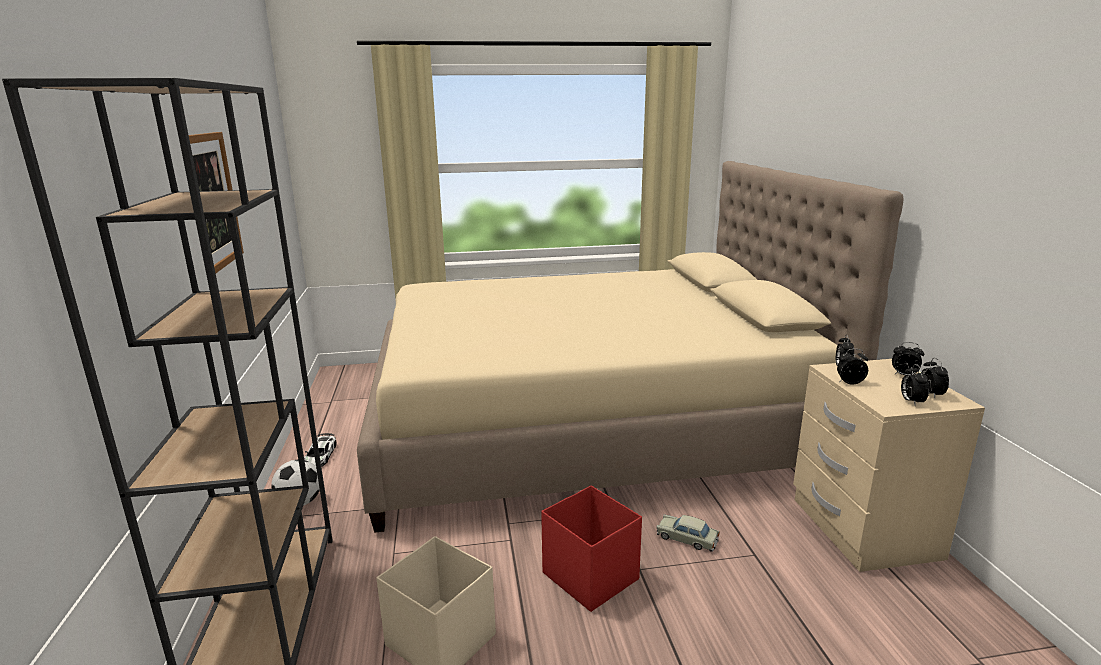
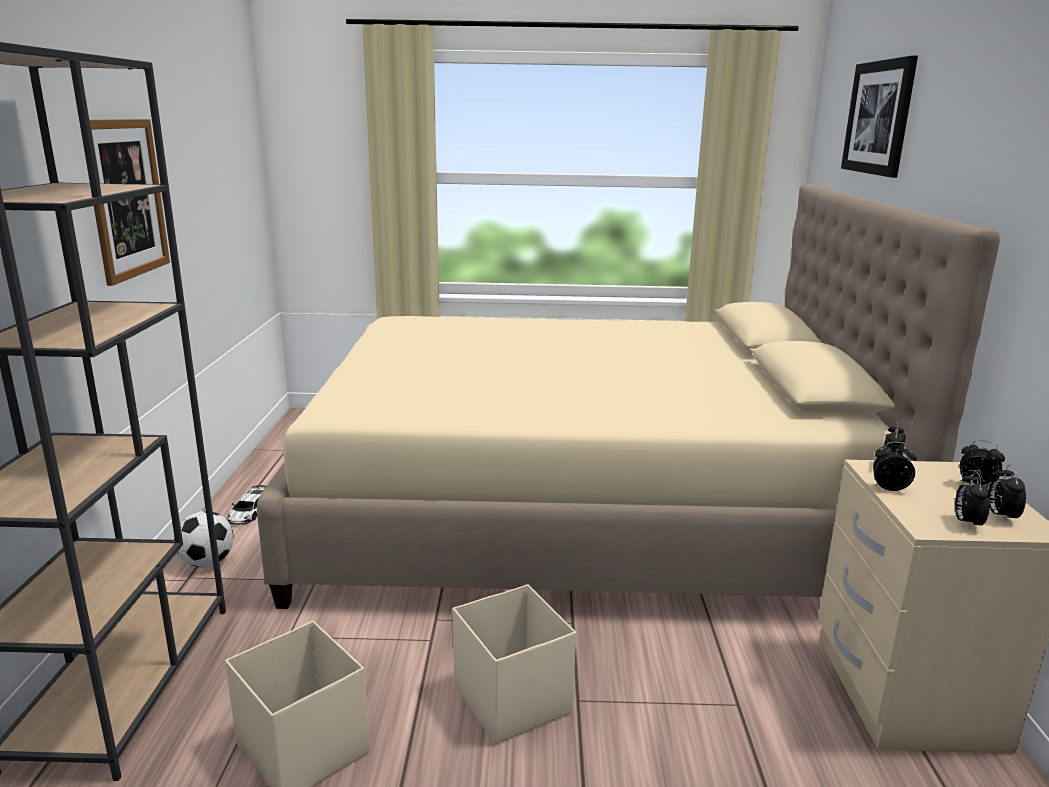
camera: 10 degrees right, 0 degrees up
(590, 575) = (512, 698): red storage box -> beige storage box
(687, 539) = (654, 671): beige toy car -> none
(785, 111) = (879, 117): none -> picture

